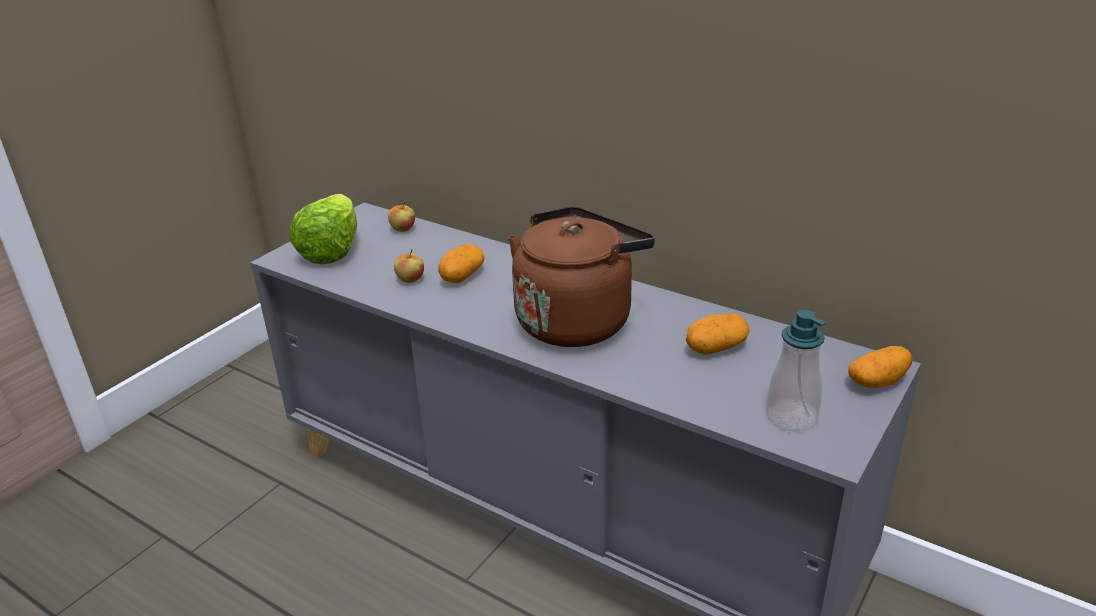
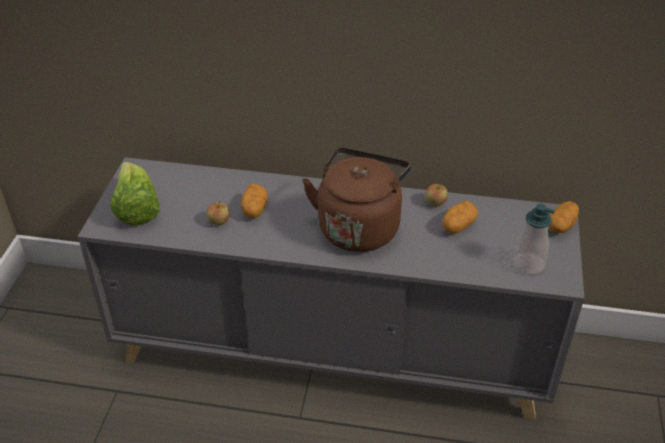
camera: 25 degrees left, 10 degrees up
(403, 229) = (178, 177): apple -> apple (435, 203)

